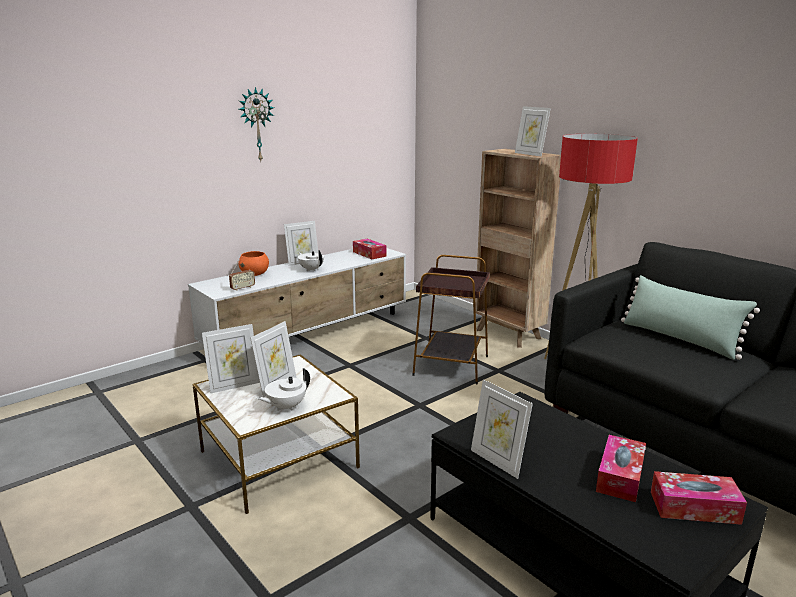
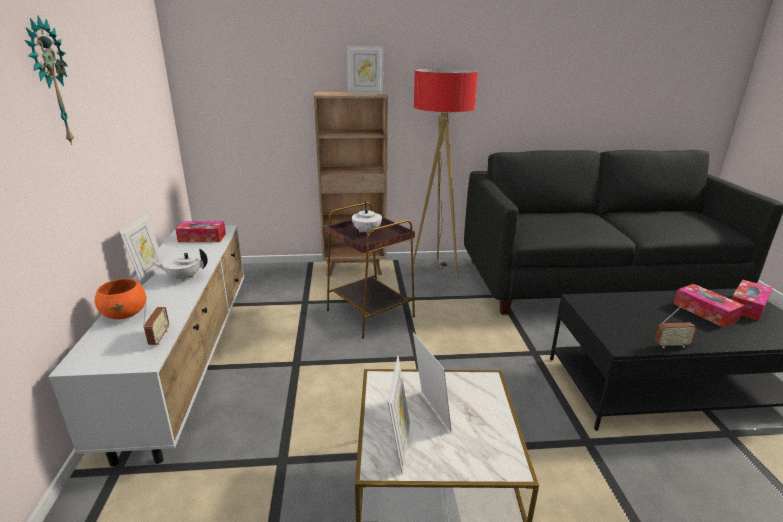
camera: 55 degrees left, 5 degrees up
(286, 407) = (487, 422): white teapot -> white teapot (366, 232)
(497, 461) = (671, 345): picture frame -> radio
(679, 339) = (555, 217): green pillow -> none

